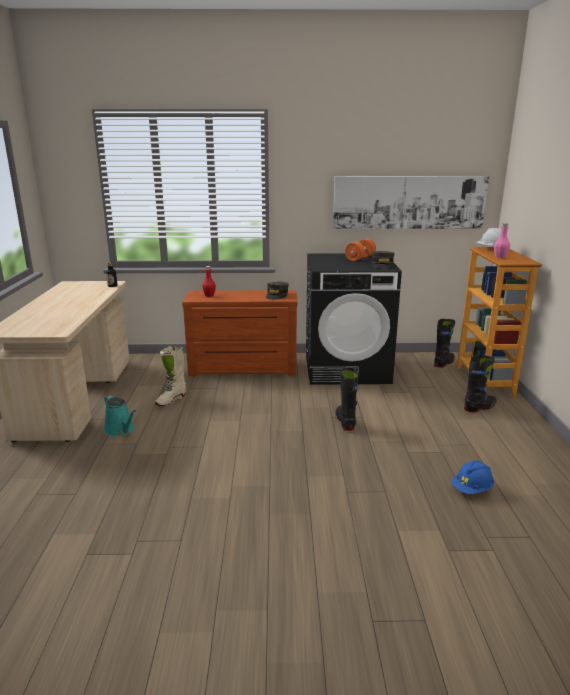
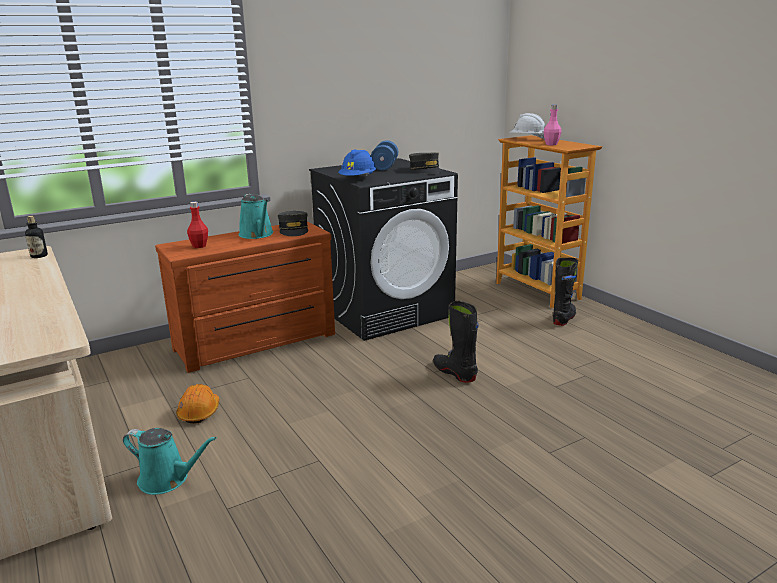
camera: 30 degrees left, 0 degrees up
(171, 400) = (199, 412): beige boot -> orange hard hat
(251, 294) = (257, 234): none -> turquoise watering can
(360, 258) = (384, 166): orange dumbbell -> blue dumbbell
(409, 202) = (418, 92): picture -> none
(444, 363) = (479, 281): black boot -> none
(472, 489) = (655, 404): blue hard hat -> blue hard hat (358, 179)

